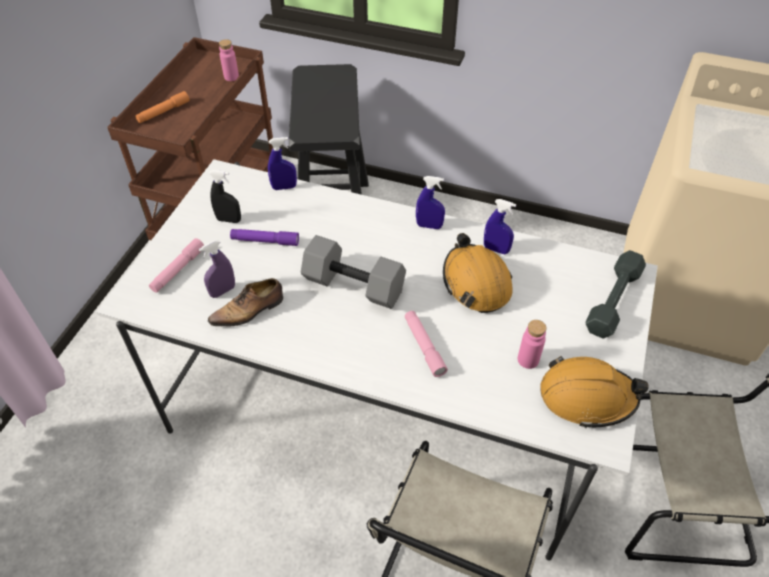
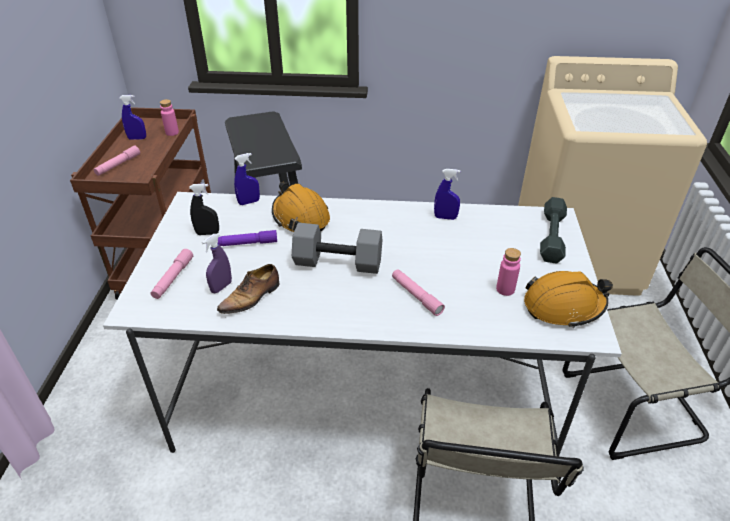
camera: 15 degrees left, 10 degrees down
(163, 112) = (118, 165): orange flashlight -> pink flashlight
(429, 226) = (384, 210): blue spray bottle -> blue spray bottle (137, 138)
(476, 282) = (439, 243): orange hard hat -> orange hard hat (300, 217)

